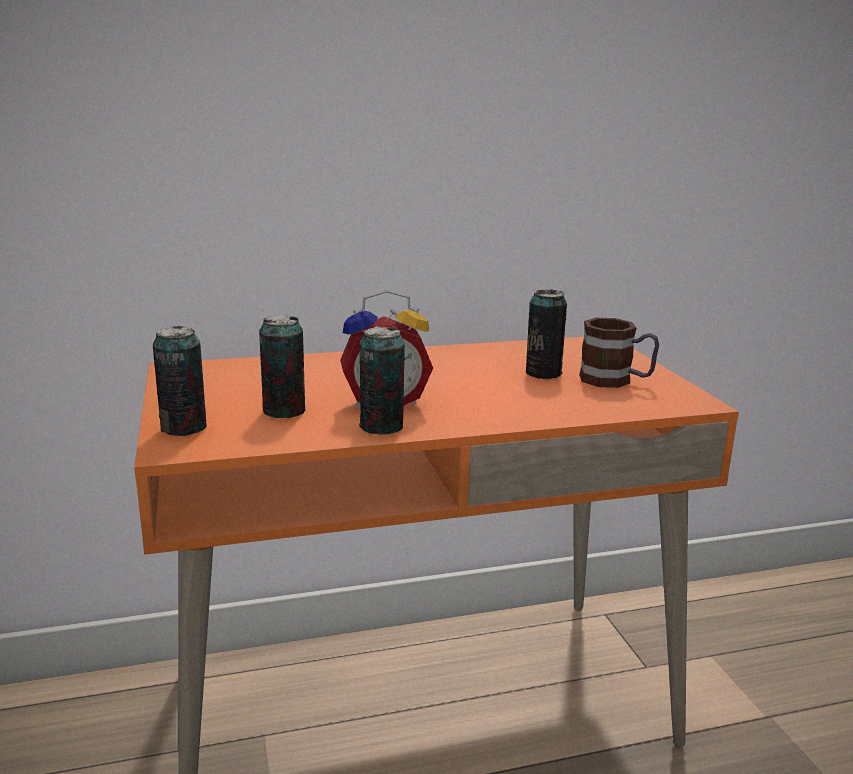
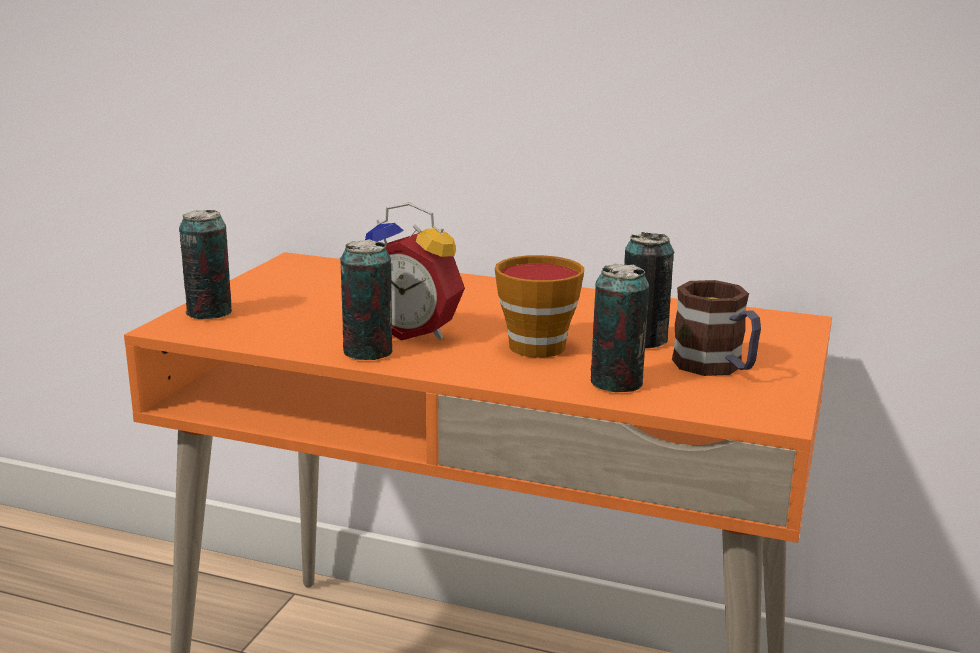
camera: 35 degrees right, 0 degrees up
(284, 411) = (312, 318): can -> can (616, 383)
(482, 392) = (532, 344): none -> cup

